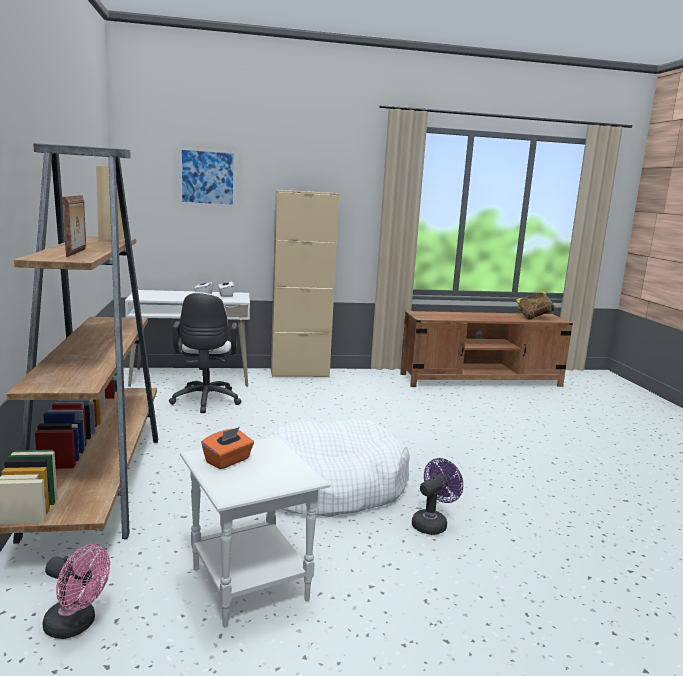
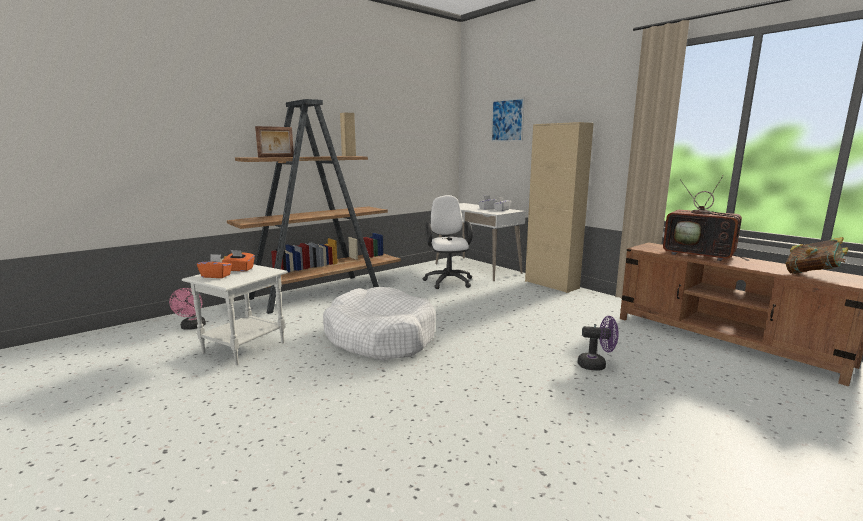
camera: 60 degrees right, 0 degrees up
(205, 402) = (448, 281): white office chair -> white office chair turned 120 degrees clockwise
(246, 480) = (216, 276): none -> orange tissue box
(432, 523) = (364, 379): purple fan -> purple fan (596, 365)
(463, 316) = (701, 255): none -> television

